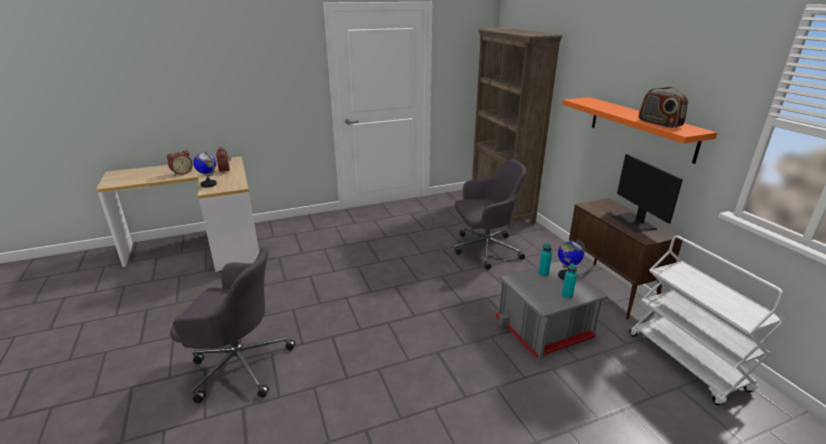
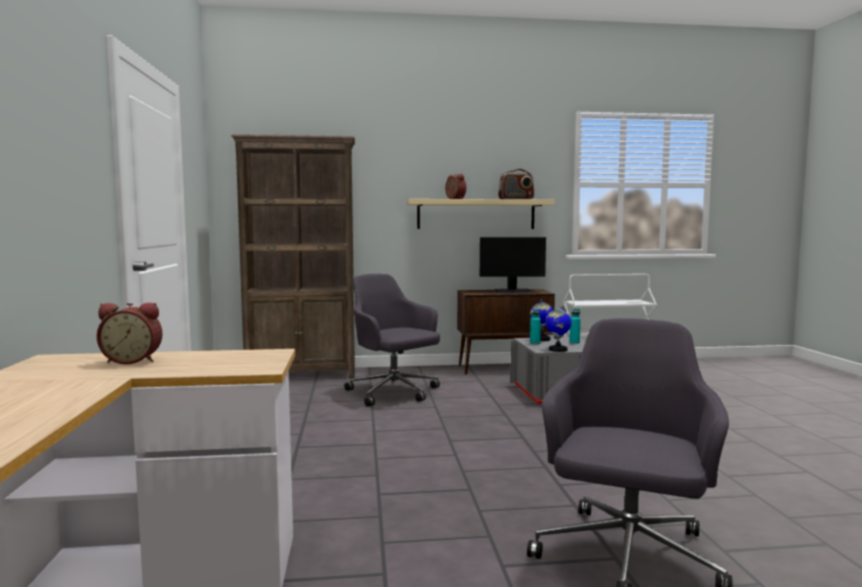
camera: 75 degrees left, 20 degrees down
(182, 173) = (55, 391): alarm clock -> alarm clock (454, 199)
(209, 184) = (218, 368): globe -> globe (557, 349)
(484, 249) = (394, 393): grey office chair -> grey office chair turned 45 degrees counterclockwise
(641, 128) = (476, 214): orange shelf -> beige shelf

